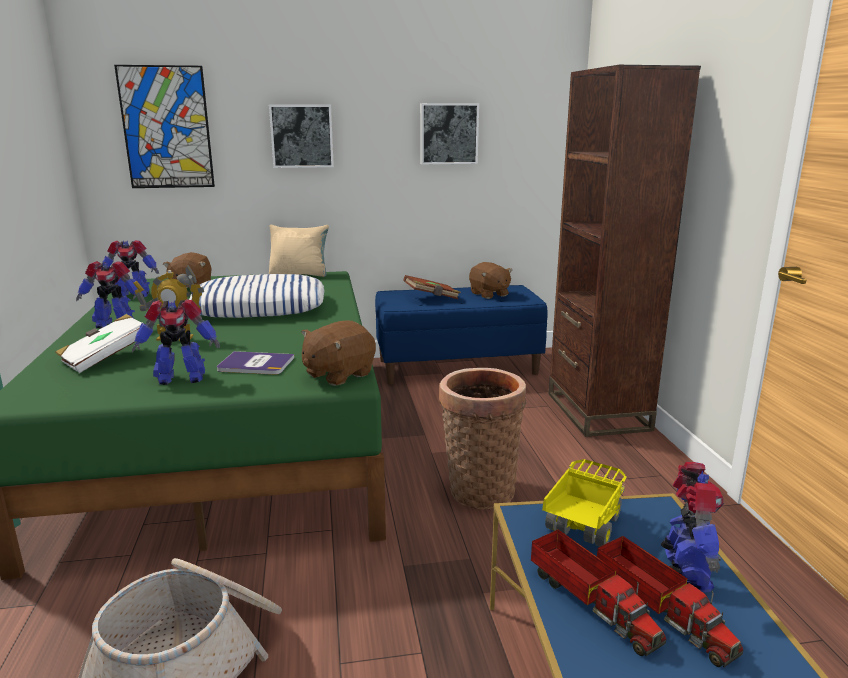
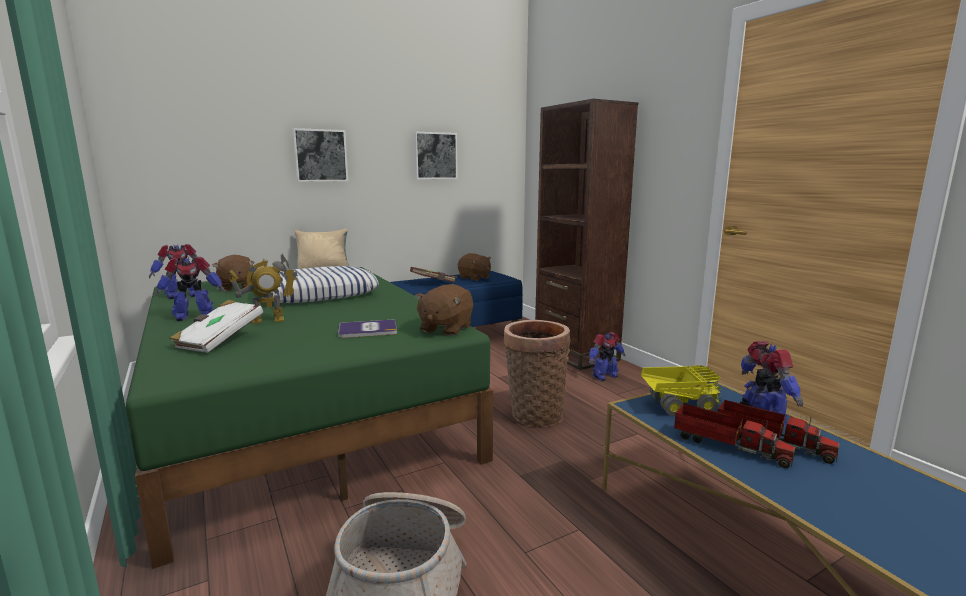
camera: 20 degrees left, 5 degrees down
(166, 128) = (197, 146): picture -> none
(180, 378) = (312, 346): toy robot -> toy robot (604, 376)
(582, 526) = (677, 405): toy truck -> toy truck turned 75 degrees clockwise

